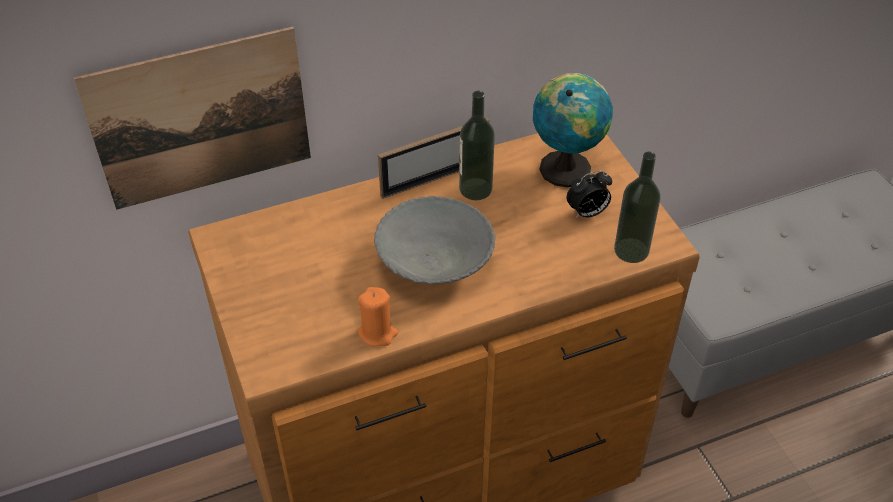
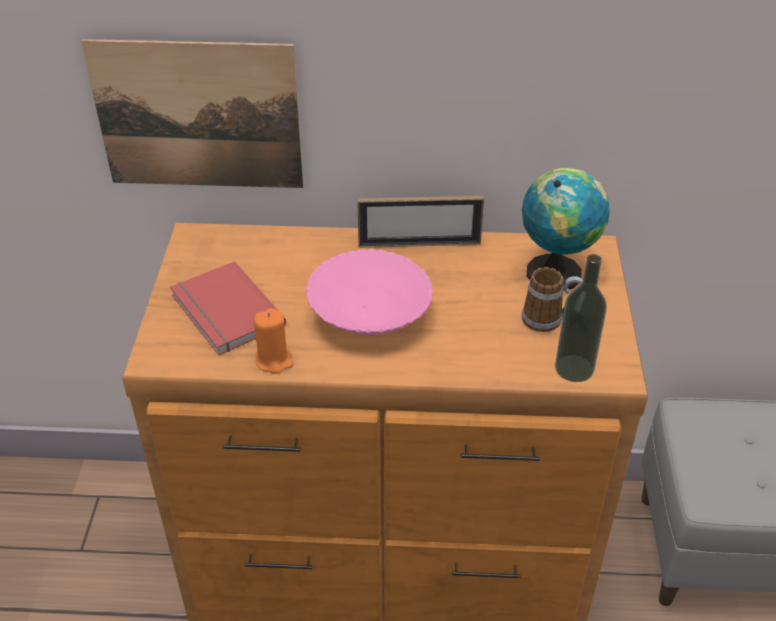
camera: 25 degrees right, 5 degrees down
(300, 303) = (224, 312): none -> red book
(434, 261) = (370, 315): grey bowl -> pink bowl
(475, 189) = (452, 265): bottle -> none
(587, 213) = (550, 319): alarm clock -> mug

